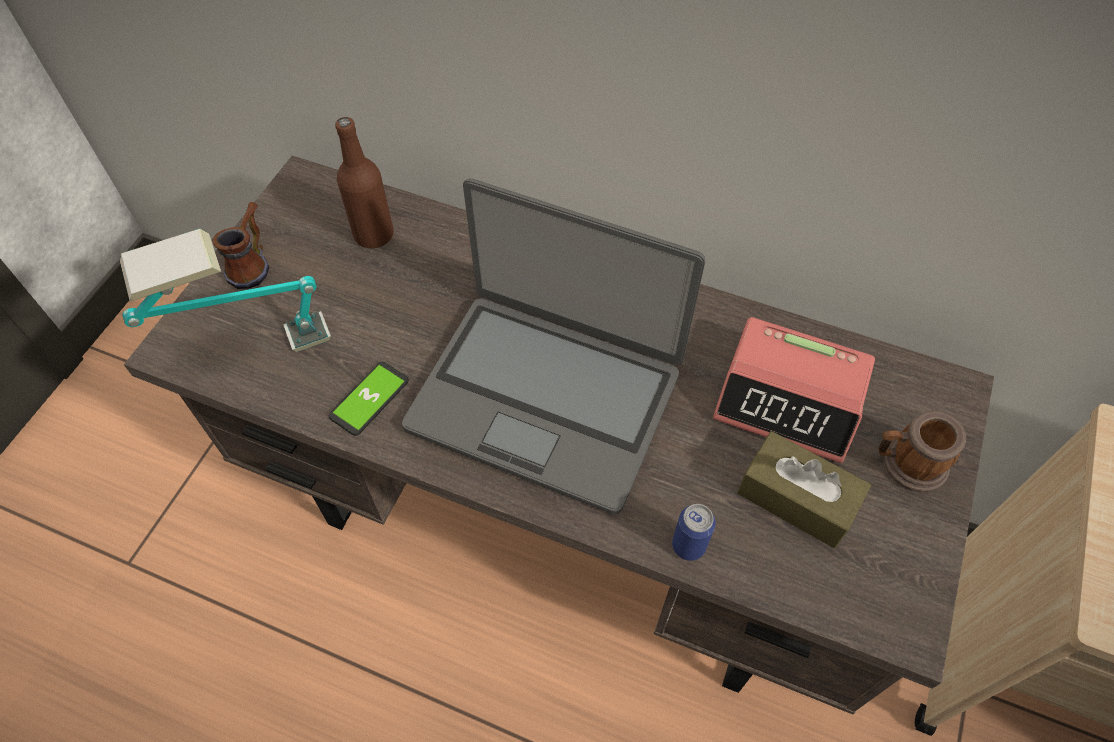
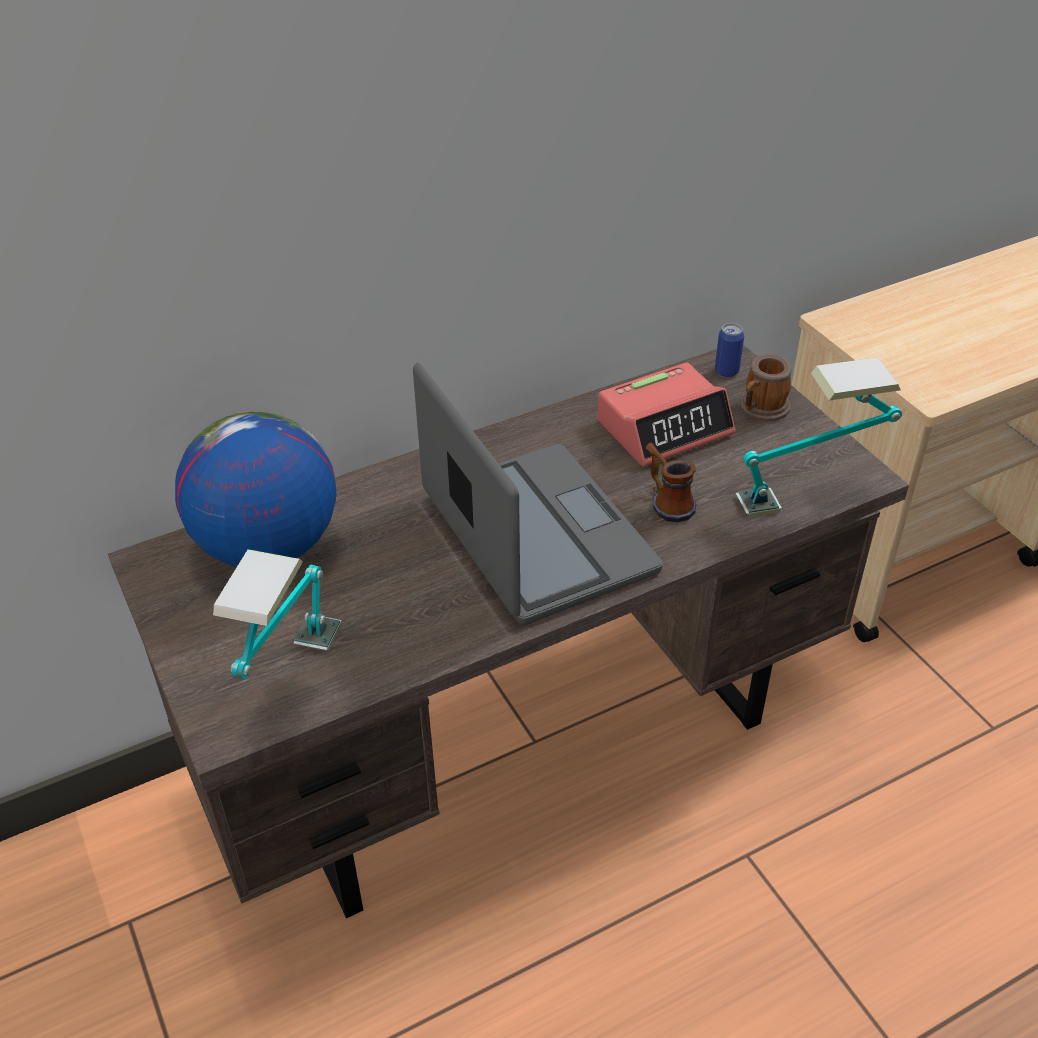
camera: 50 degrees left, 15 degrees down
(253, 263) = (198, 635): mug -> mug (666, 502)
(369, 399) = (427, 630): phone -> none
(374, 235) = (267, 547): brown bottle -> globe
(546, 397) = (536, 535): laptop -> laptop turned 90 degrees counterclockwise
(688, 545) = (723, 533): can -> can (726, 371)
(797, 498) = (738, 467): brown tissue box -> none
(819, 591) = (809, 496): none -> table lamp

